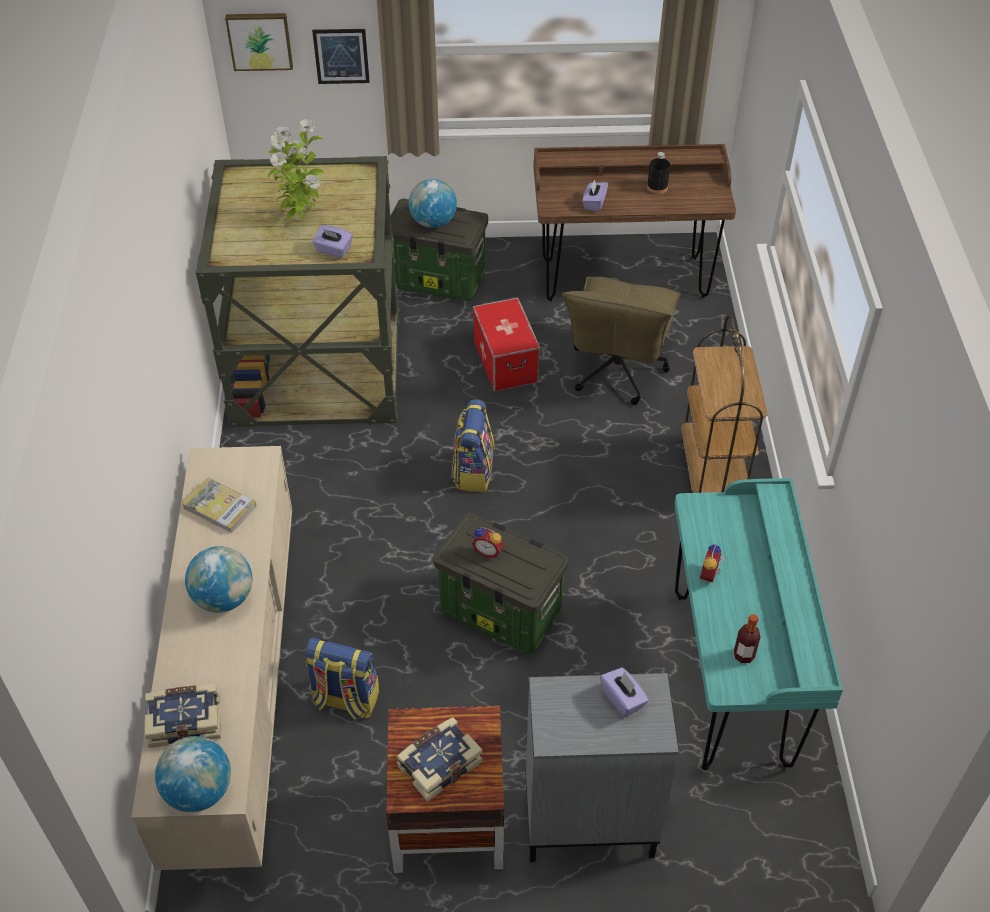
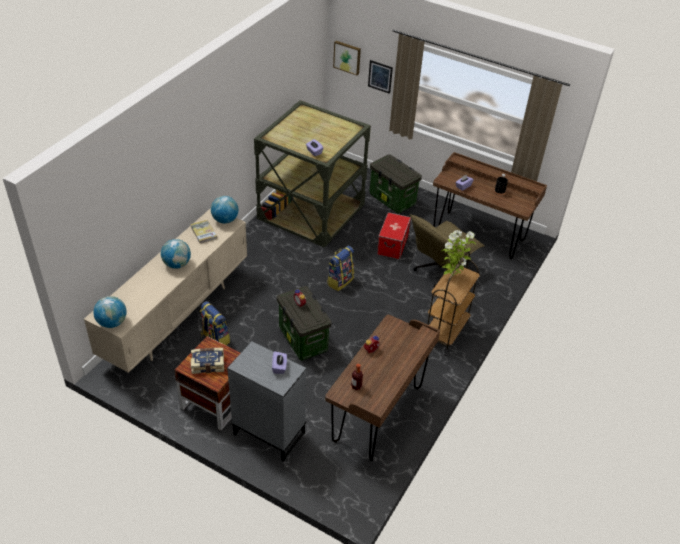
camera: 30 degrees right, 5 degrees down
(185, 720) = (128, 297): book -> none
(301, 220) = (312, 135): potted plant -> potted plant (452, 276)
(433, 222) = (394, 169): globe -> globe (225, 220)
(731, 678) = (378, 415): turquoise desk -> brown desk

